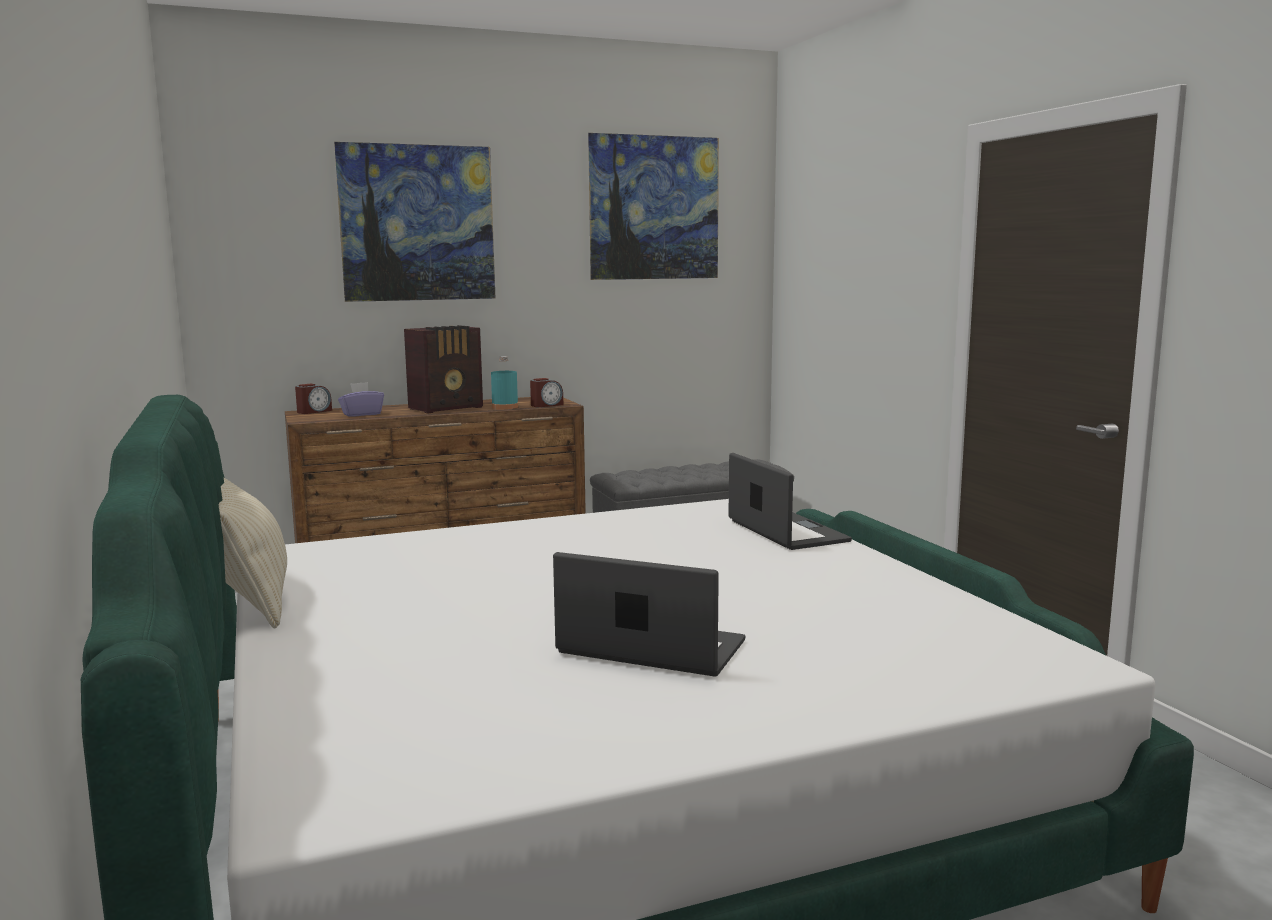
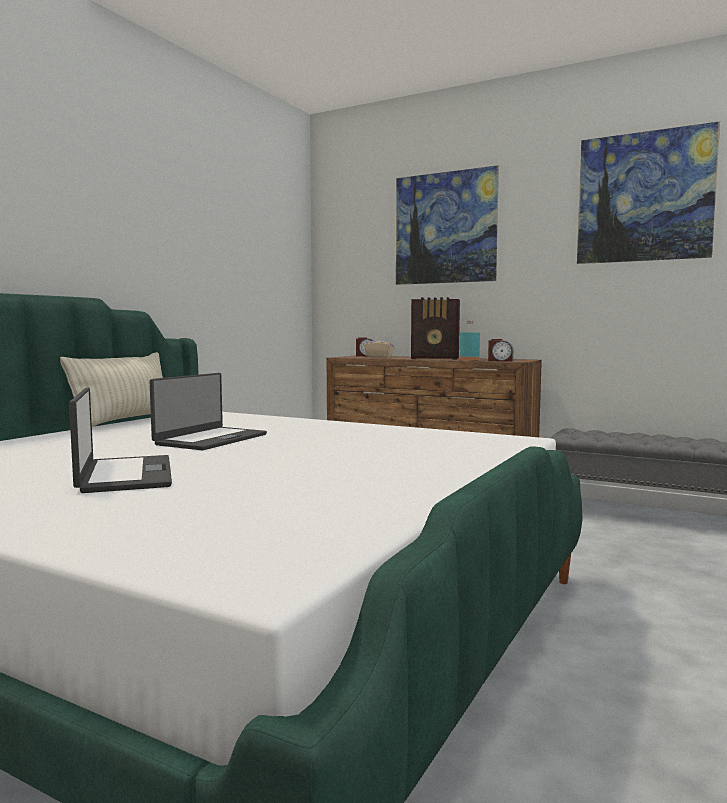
camera: 50 degrees right, 5 degrees down
(361, 414) = (379, 357): purple tissue box -> beige tissue box
(785, 532) = (471, 456): laptop -> laptop (210, 439)

